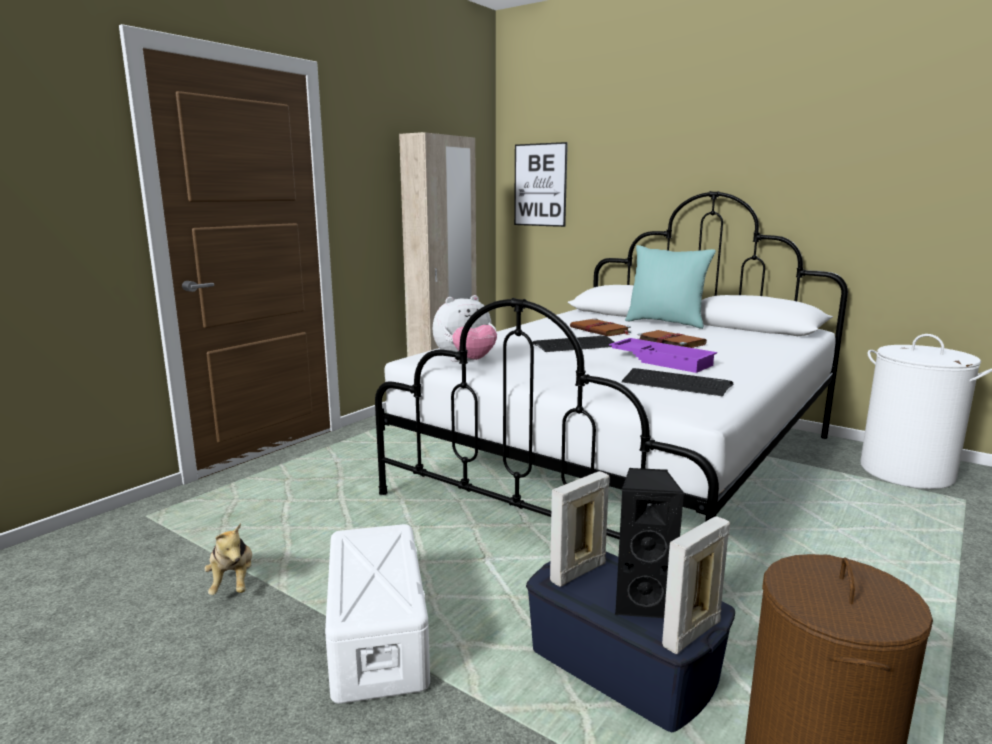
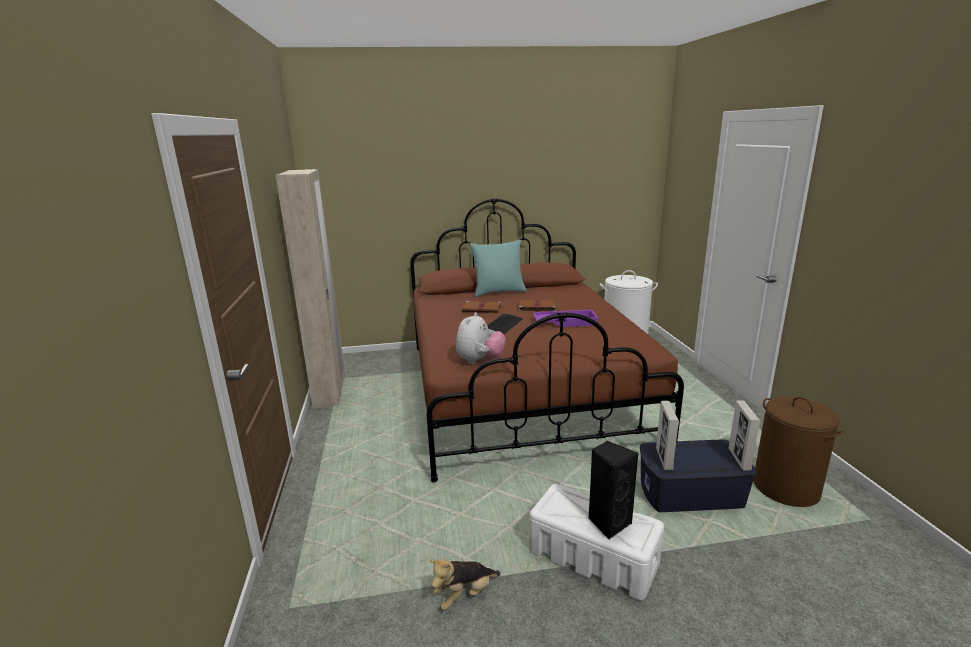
camera: 45 degrees left, 5 degrees up
(233, 583) = (465, 595): plush toy -> plush toy turned 120 degrees clockwise
(540, 185) = (348, 199): picture -> none
(627, 464) = (521, 390): white bed -> brown bed
(643, 602) = (705, 457): black speaker -> black speaker (608, 522)
(676, 384) = (607, 336): keyboard -> none

